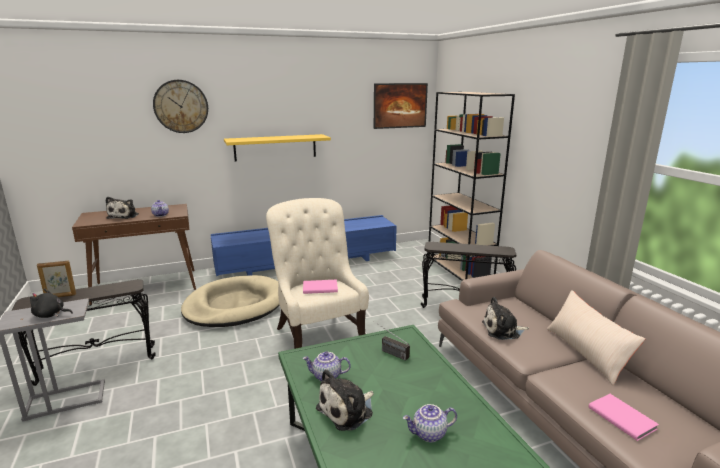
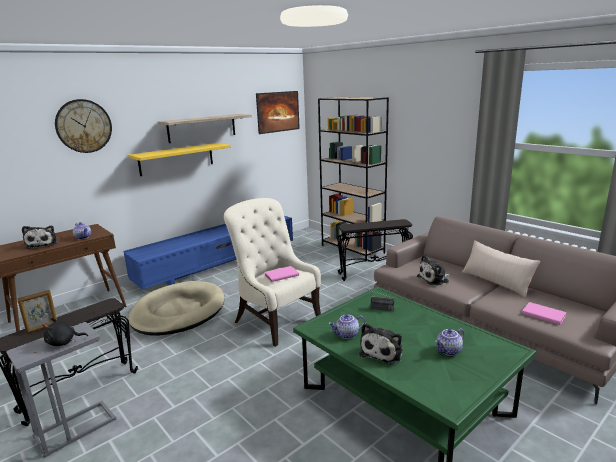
camera: 20 degrees left, 0 degrees up
(306, 117) = (202, 128): none -> shelf

